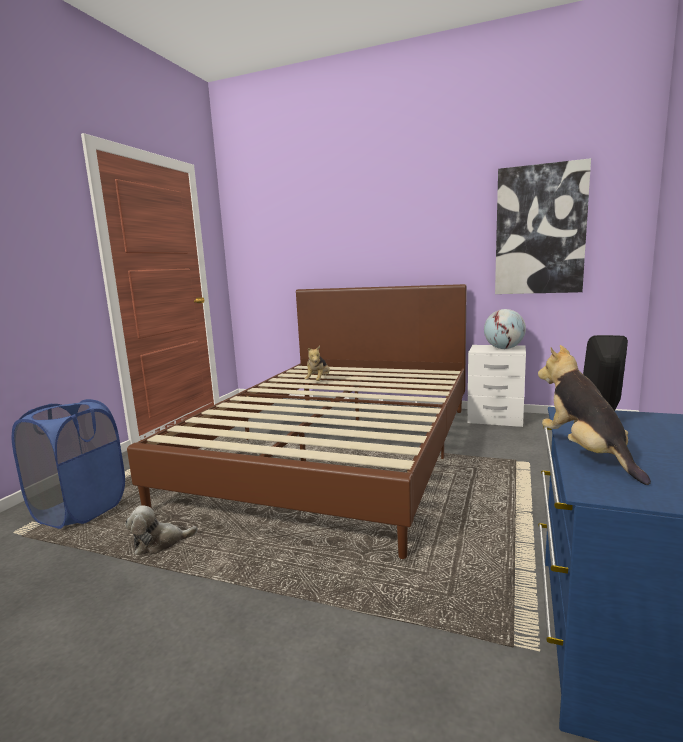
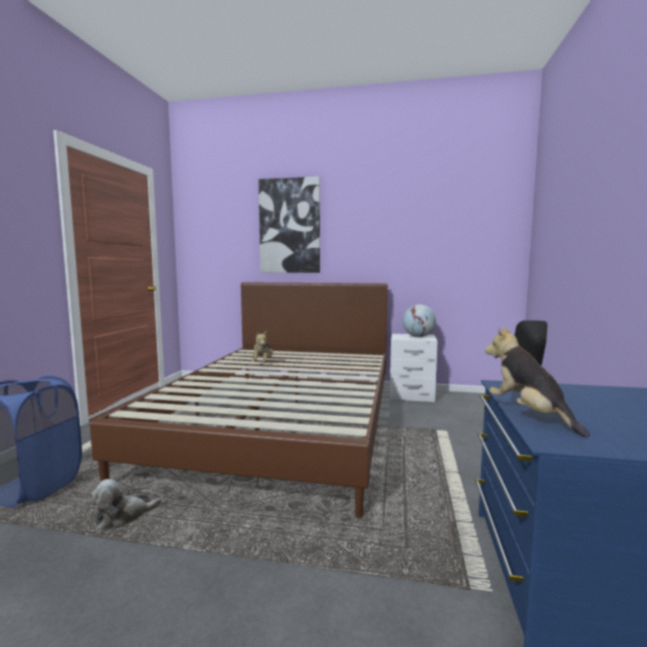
camera: 10 degrees left, 5 degrees down
(540, 230) = (445, 243): picture -> picture (289, 226)

